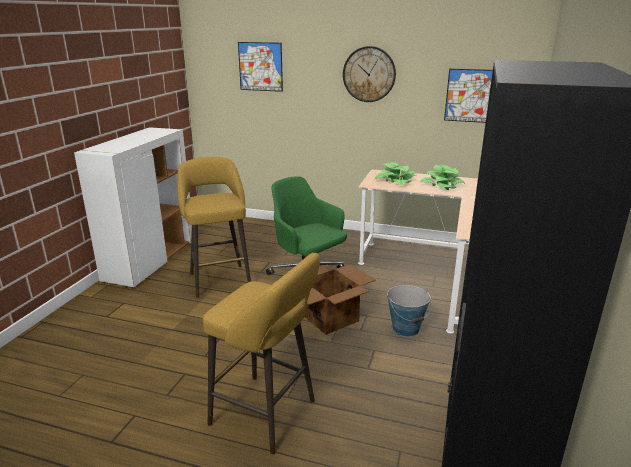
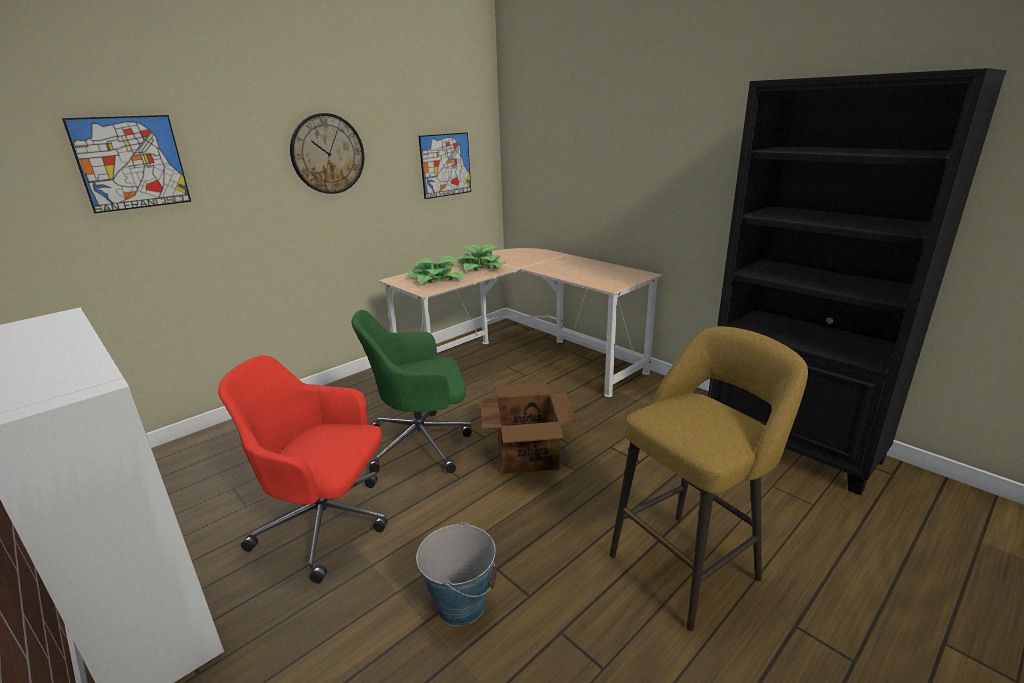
camera: 60 degrees left, 0 degrees up
(219, 279) = (327, 524): yellow stool -> red office chair
(406, 329) = (587, 416): bucket -> bucket (461, 605)

